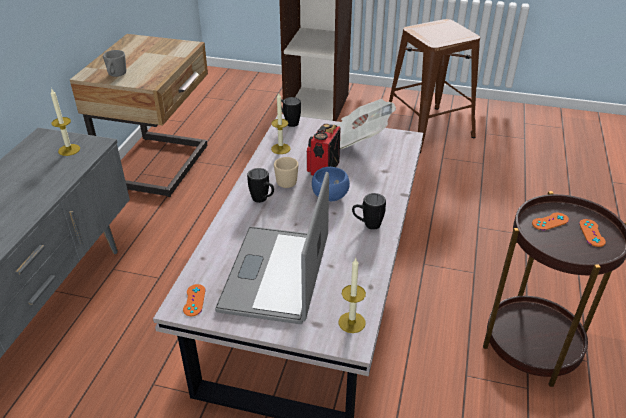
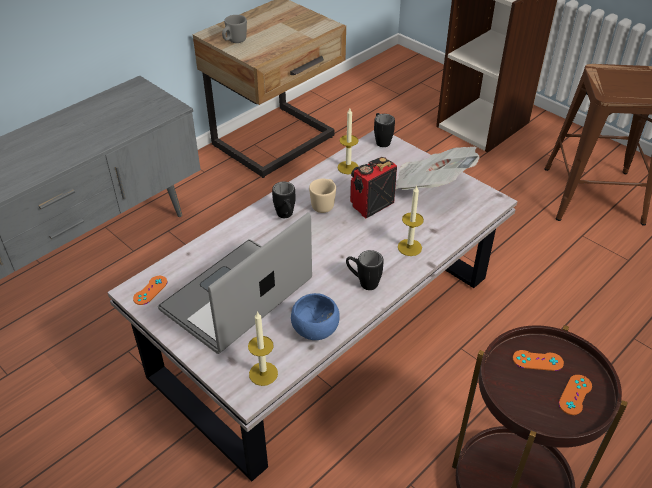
camera: 30 degrees right, 5 degrees up
(69, 150) = (146, 106): candle -> candle (409, 247)
(329, 195) = (353, 235): blue bowl -> blue bowl (315, 328)

